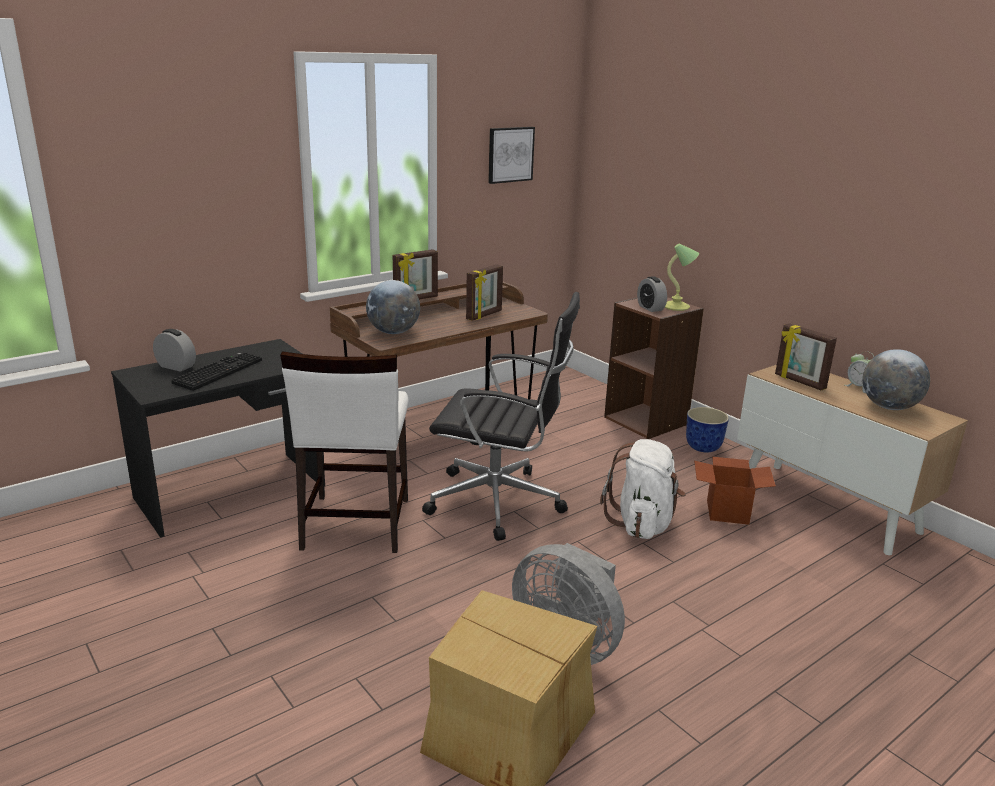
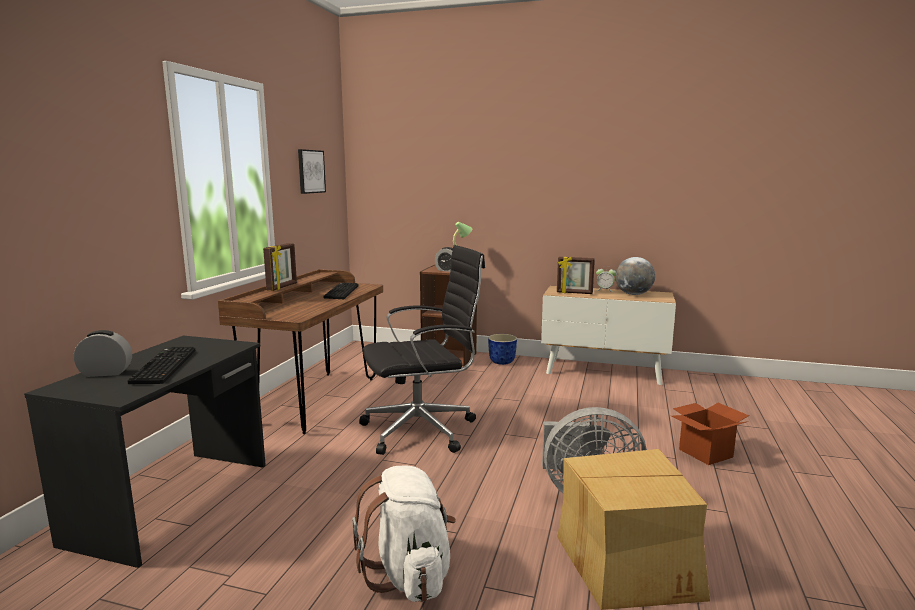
camera: 35 degrees left, 10 degrees down
(355, 524) = (330, 482): white chair -> none
(393, 332) = (290, 311): globe -> none
(484, 315) = (341, 292): picture frame -> keyboard
(642, 523) = (527, 411): white backpack -> white backpack (409, 574)
(727, 512) = (562, 390): cardboard box -> cardboard box (706, 453)

